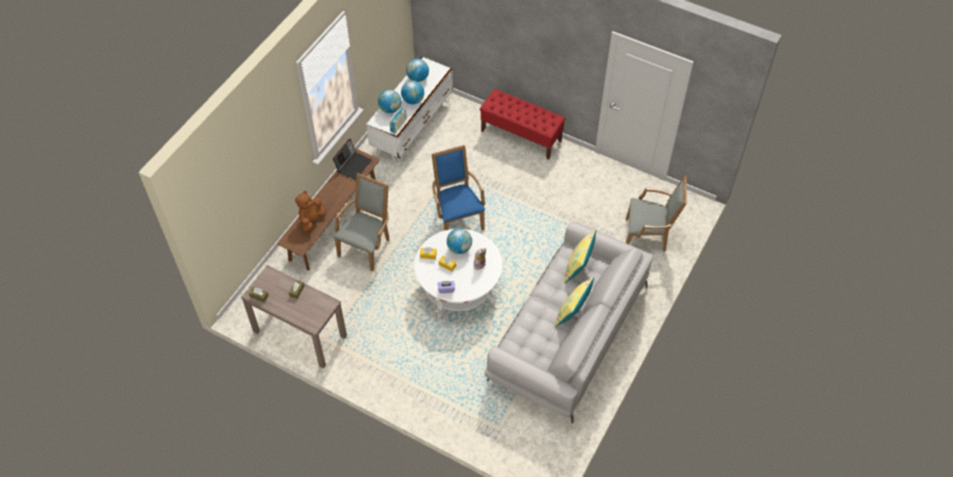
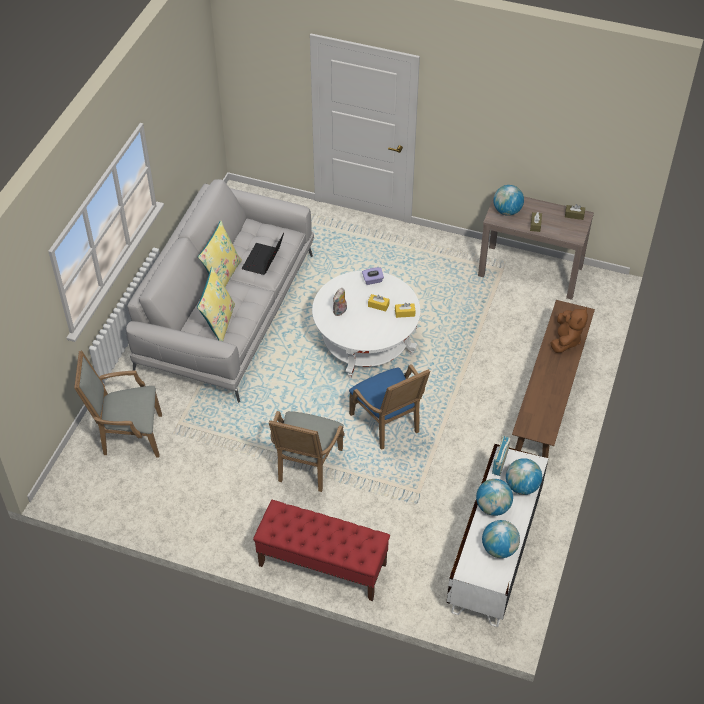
camera: 170 degrees right, 5 degrees down
(353, 165) = (545, 419): laptop -> laptop (263, 261)
(367, 246) = (493, 373): grey armchair -> grey armchair (306, 468)
(459, 248) = (368, 326): globe -> globe (507, 211)

